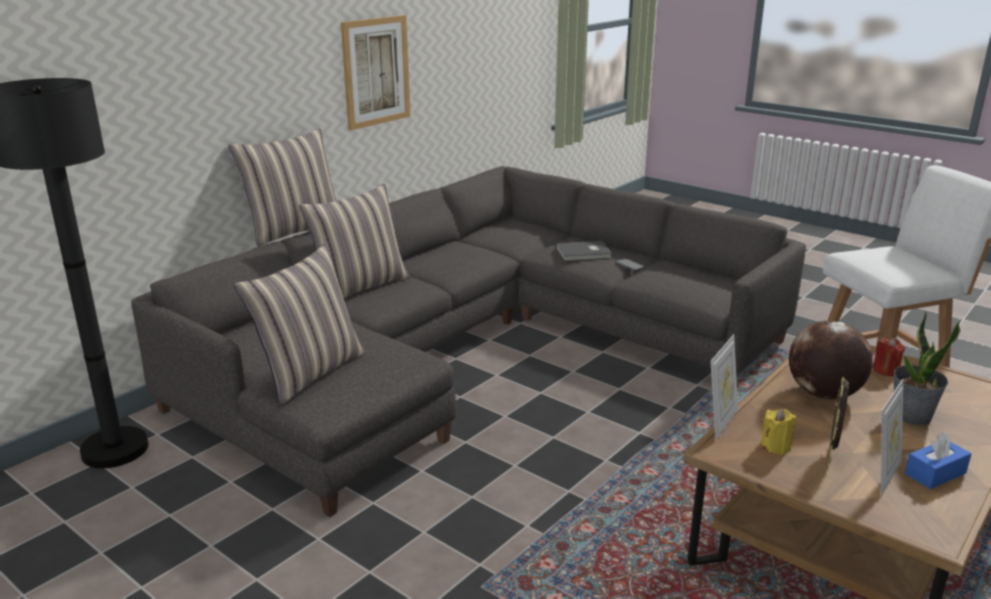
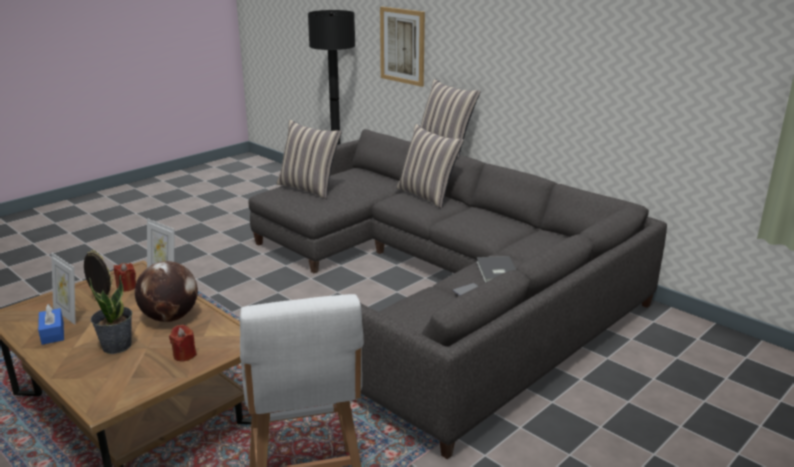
camera: 95 degrees right, 0 degrees up
(376, 72) = (543, 68): picture -> picture (402, 46)
(775, 446) = (126, 287): yellow candle -> red candle

